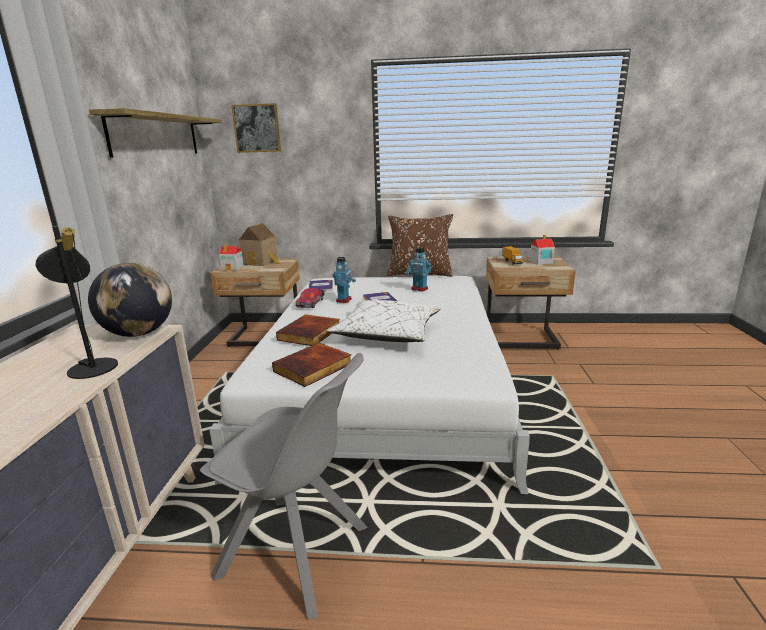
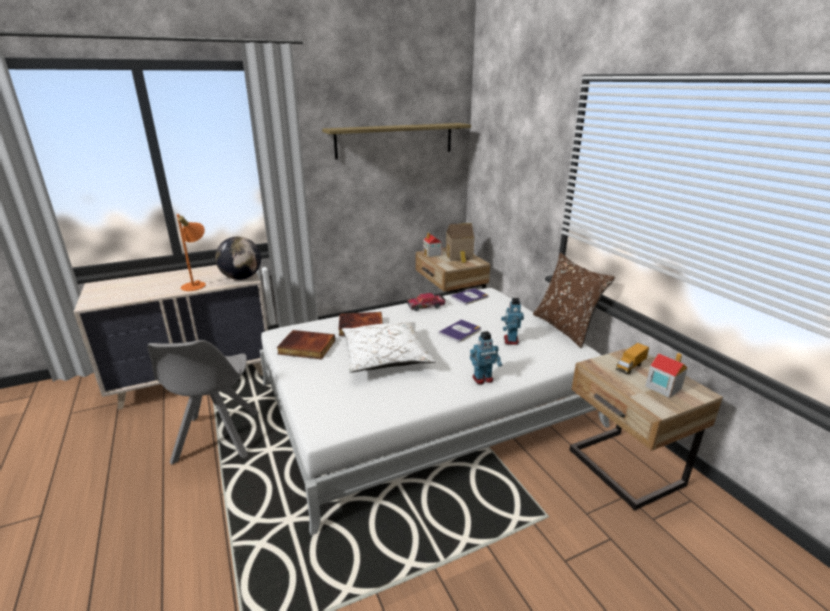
camera: 60 degrees right, 5 degrees up
(92, 365) = (197, 284): black table lamp -> orange table lamp
(257, 128) = (496, 135): picture -> none
(344, 300) = (445, 316): toy robot -> toy robot (483, 379)

